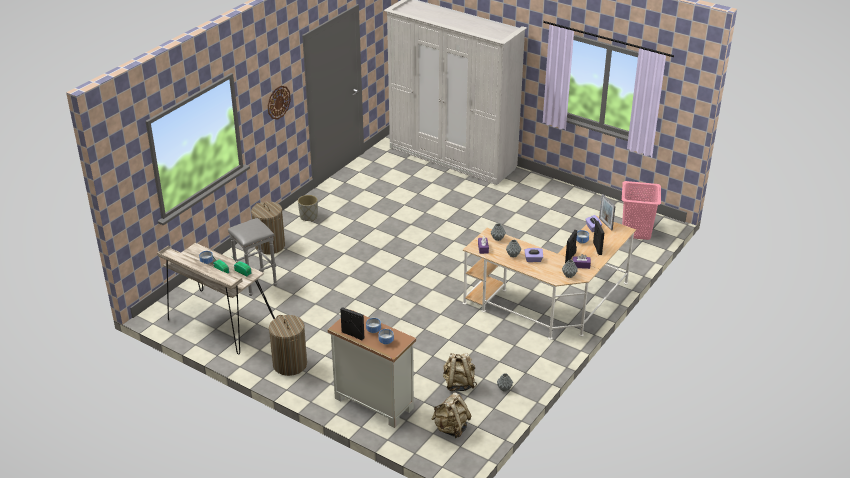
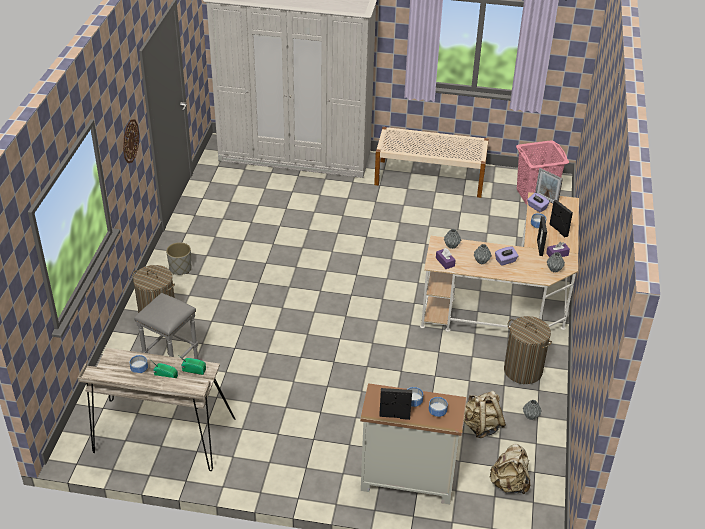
camera: 25 degrees left, 5 degrees up
(290, 364) = (280, 464): laundry basket -> laundry basket (523, 370)
(553, 197) = (430, 178): none -> beige bench

